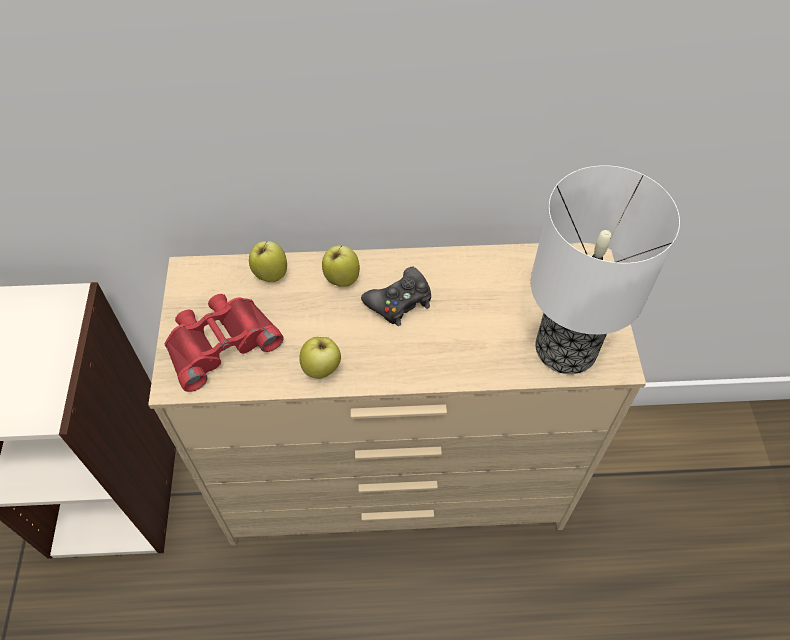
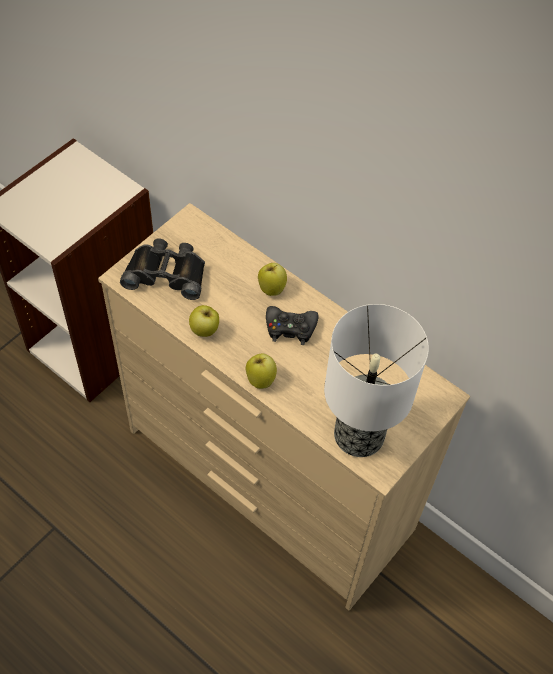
camera: 40 degrees right, 0 degrees up
(220, 342) = (166, 273): red binoculars -> black binoculars
(270, 274) = (234, 254): apple -> apple (260, 379)

